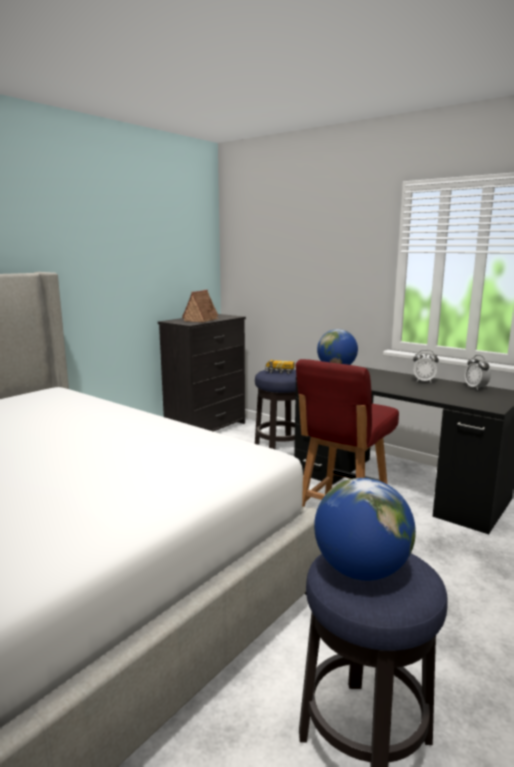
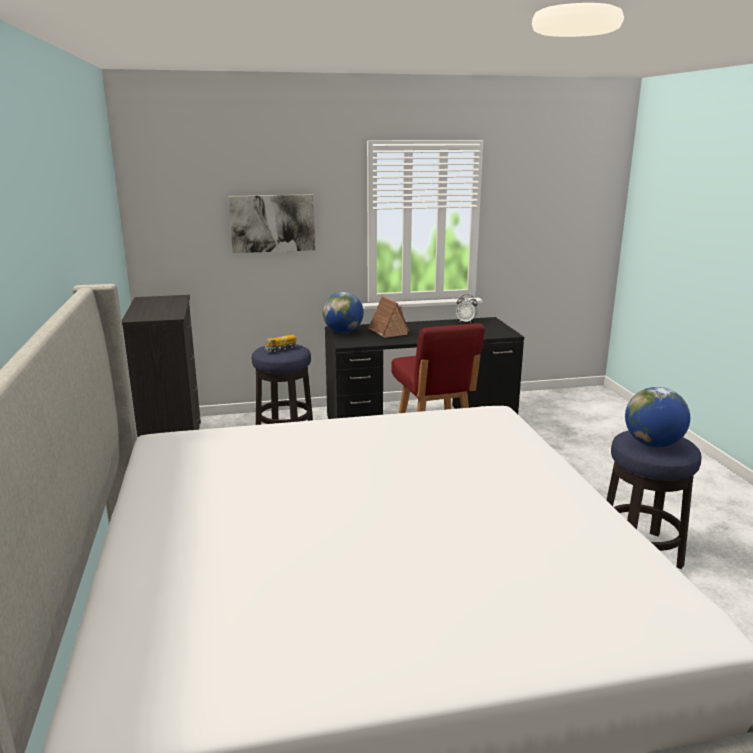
camera: 50 degrees left, 5 degrees up
(201, 319) = (162, 309): toy house -> toy house (387, 331)
(314, 263) = (272, 223): none -> picture
(423, 381) = (426, 325): alarm clock -> none

